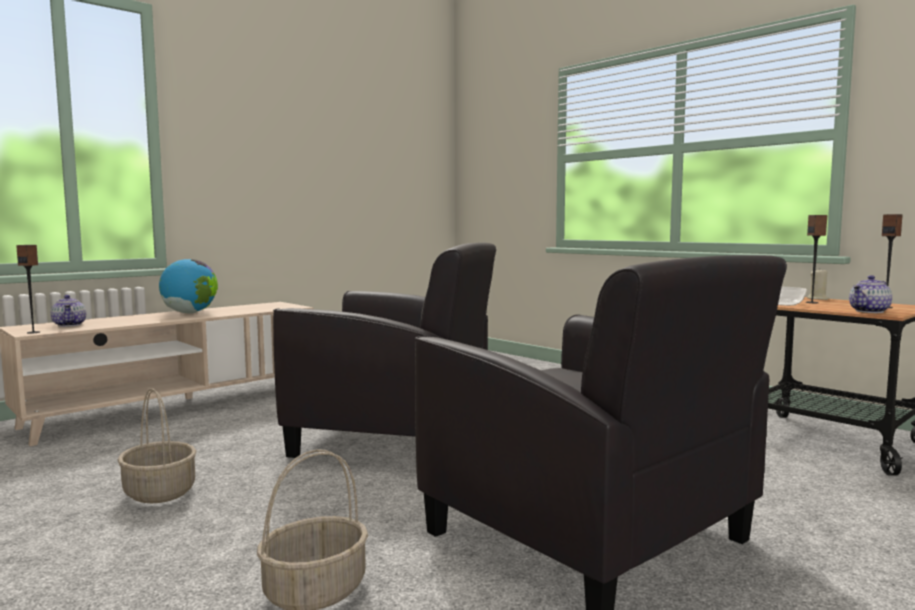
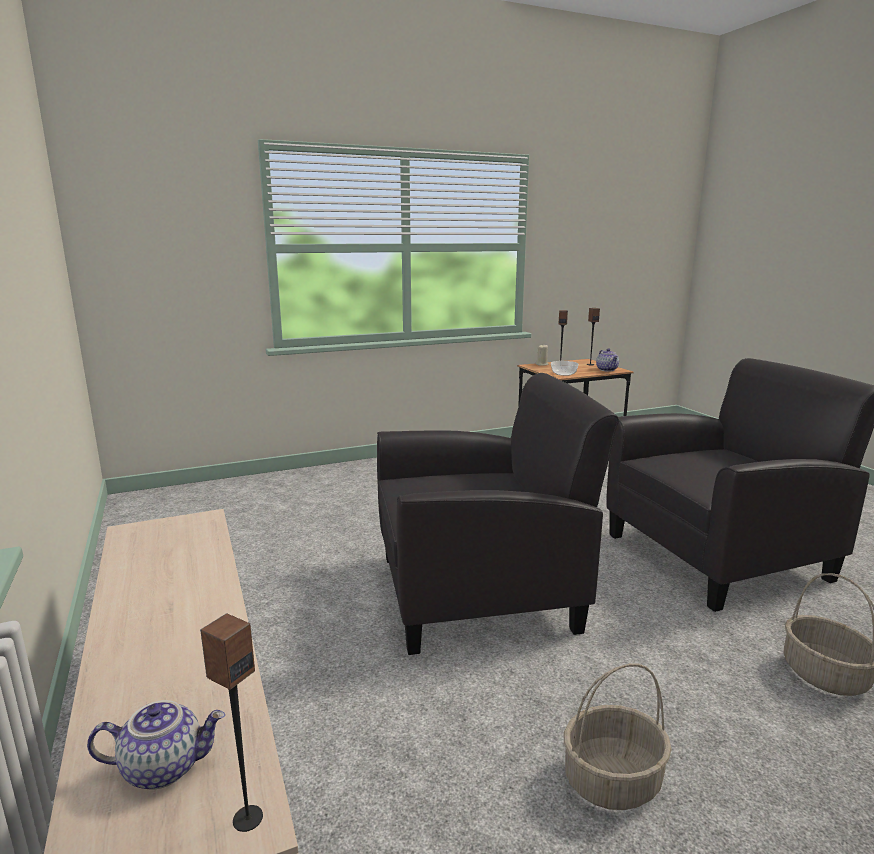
camera: 70 degrees left, 10 degrees up
(190, 313) = (156, 609): globe -> none
(395, 437) = (478, 592): black armchair -> black armchair turned 45 degrees clockwise

